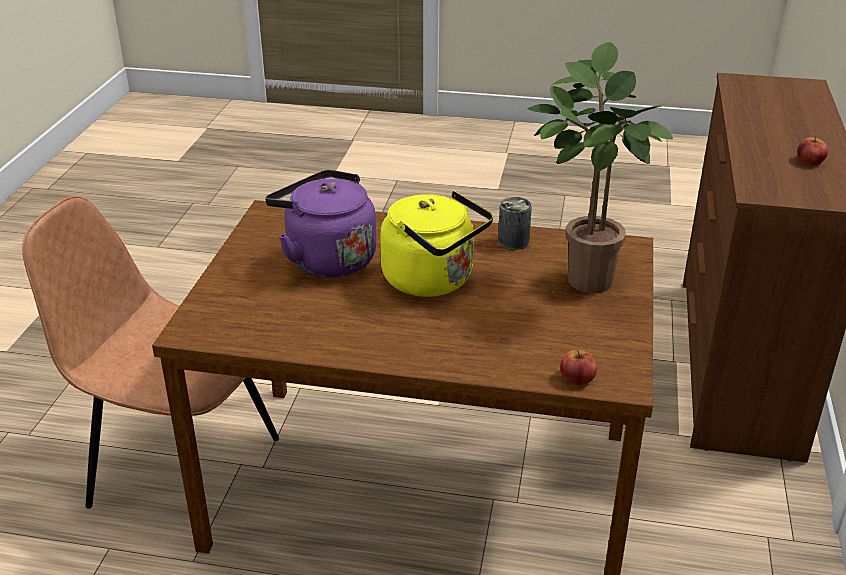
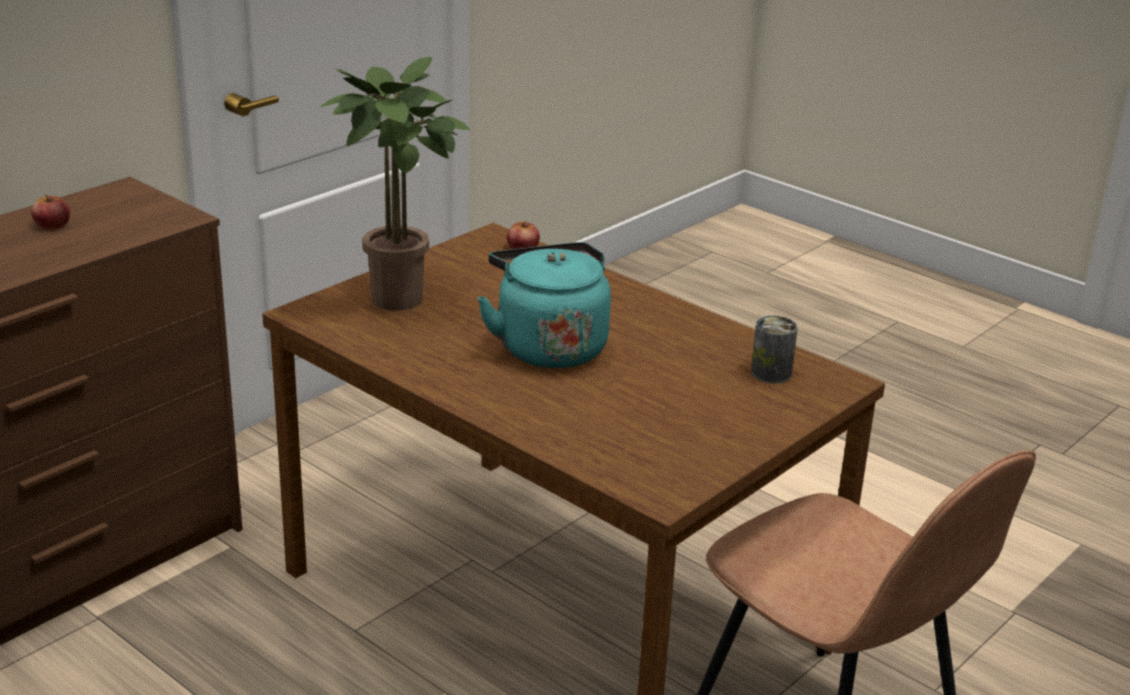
camera: 150 degrees left, 5 degrees down
(326, 259) = (640, 405): purple kettle -> none
(433, 281) = (548, 346): yellow kettle -> turquoise kettle
(513, 241) = (410, 355): can -> can (771, 373)

